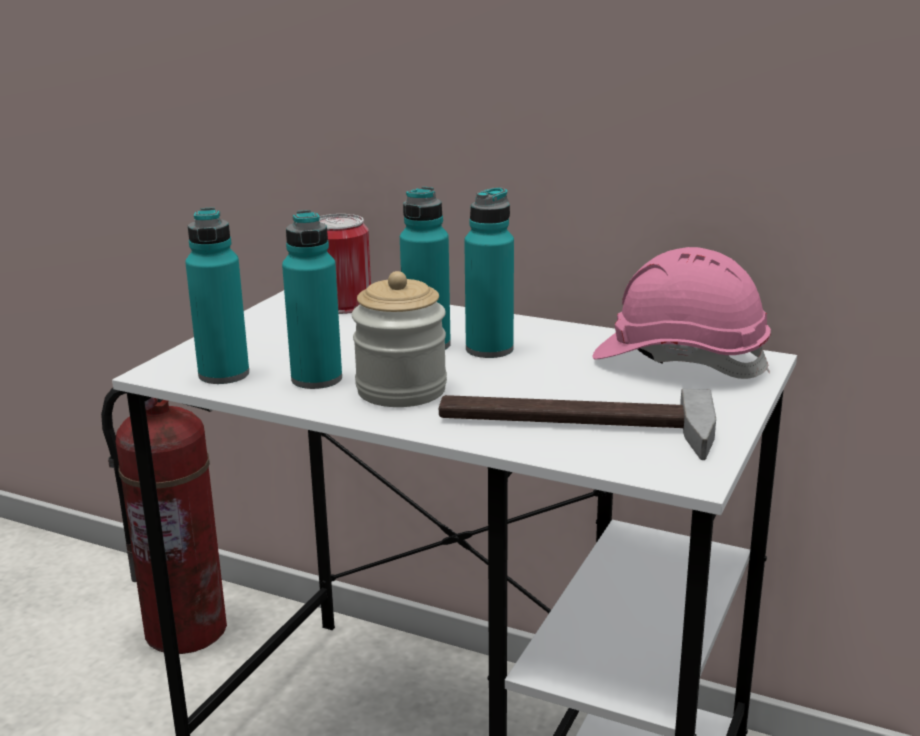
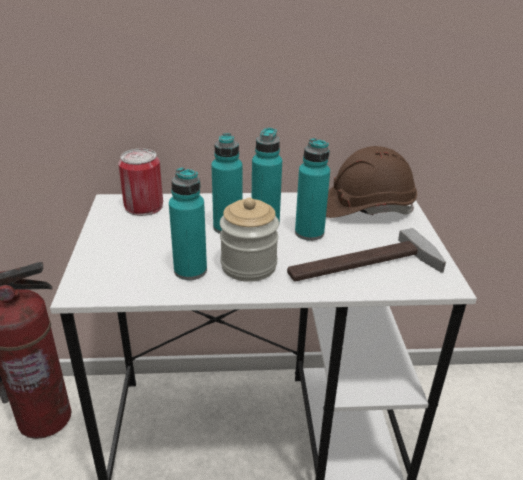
camera: 30 degrees left, 10 degrees up
(224, 374) = (127, 282): turquoise bottle -> turquoise bottle (309, 233)
(679, 361) = (365, 208): pink hard hat -> brown hard hat

